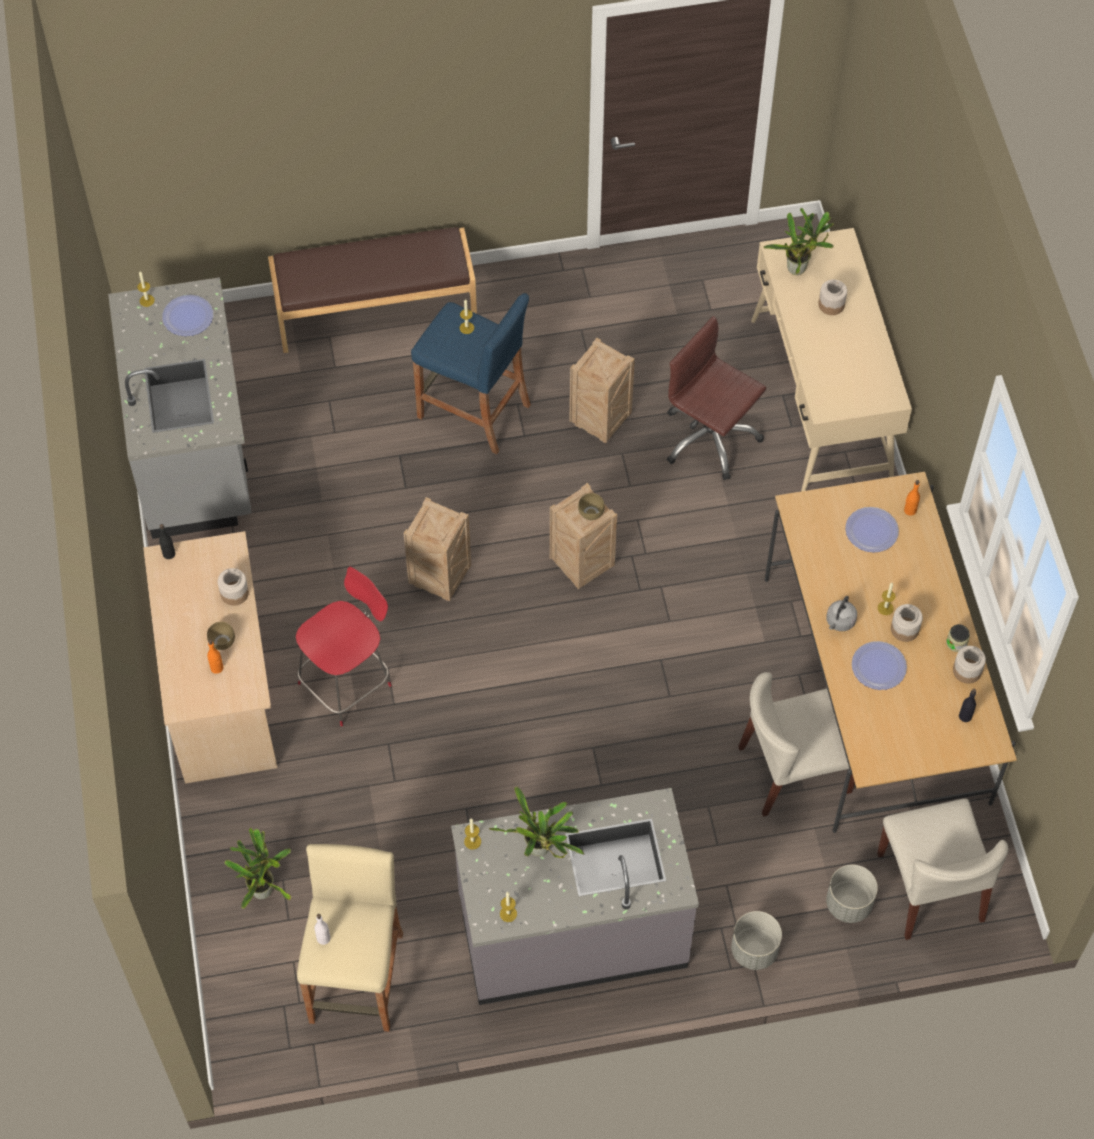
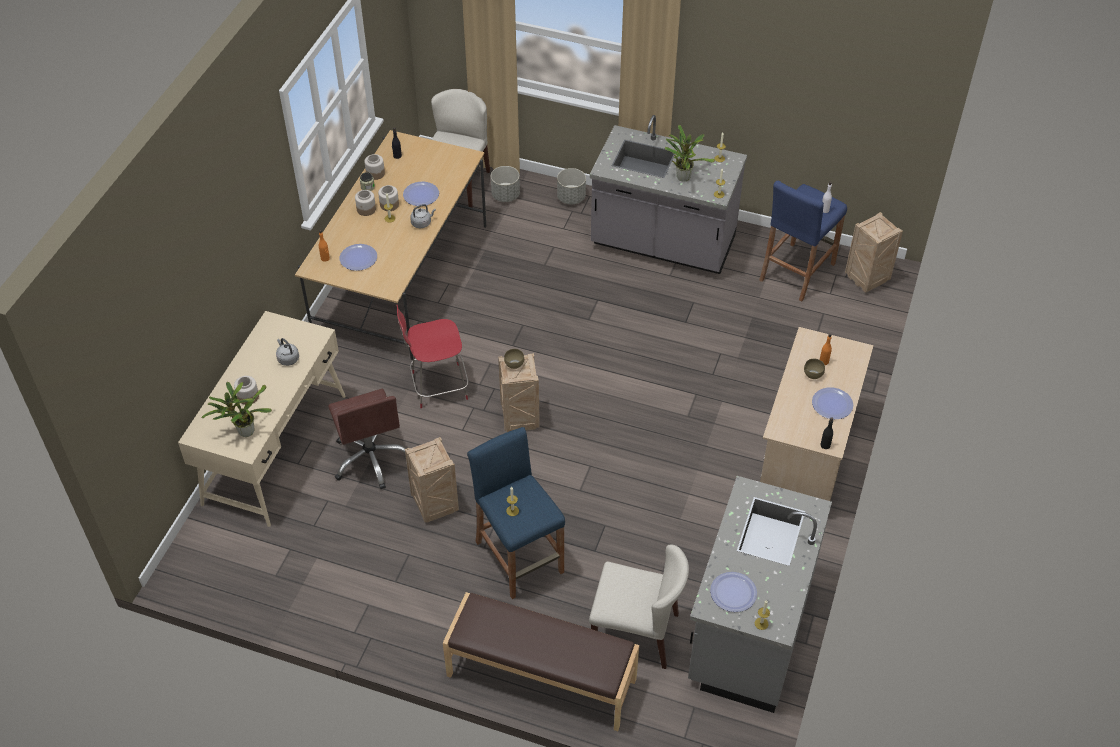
camera: 150 degrees left, 10 degrees down
(182, 612) = (832, 404): none -> plate
(234, 593) = (790, 400): jar -> jar (366, 209)
(263, 887) = (831, 334): potted plant -> none
(347, 682) = (719, 419): red chair -> red chair (437, 386)
(357, 978) = (796, 271): beige stool -> blue stool
(438, 578) = (620, 454): crate -> crate (867, 280)
(793, 770) = (482, 260): beige chair -> beige chair (636, 632)
(831, 365) = (287, 358): none -> grey kettle

